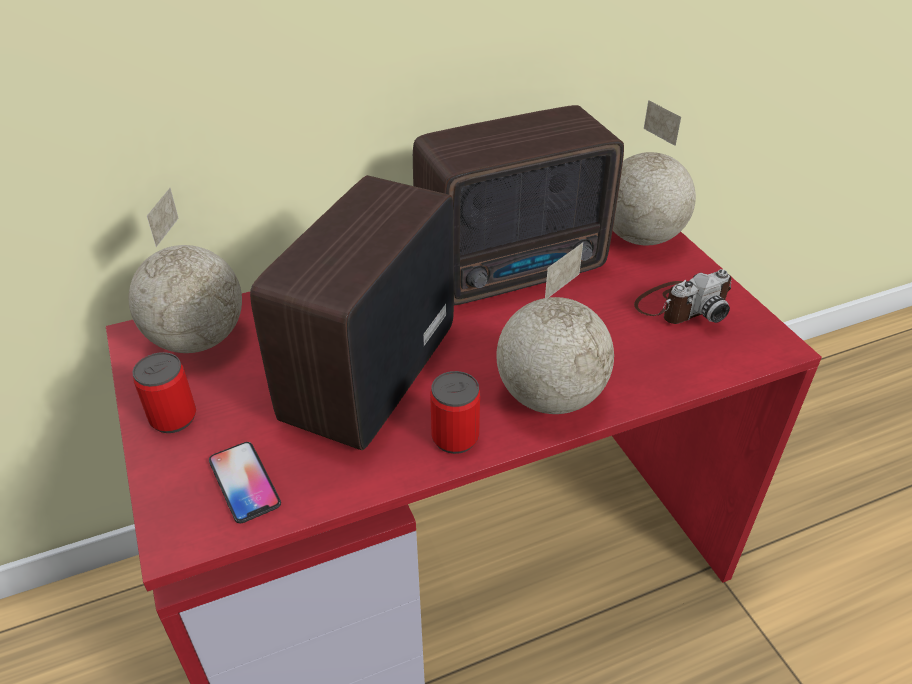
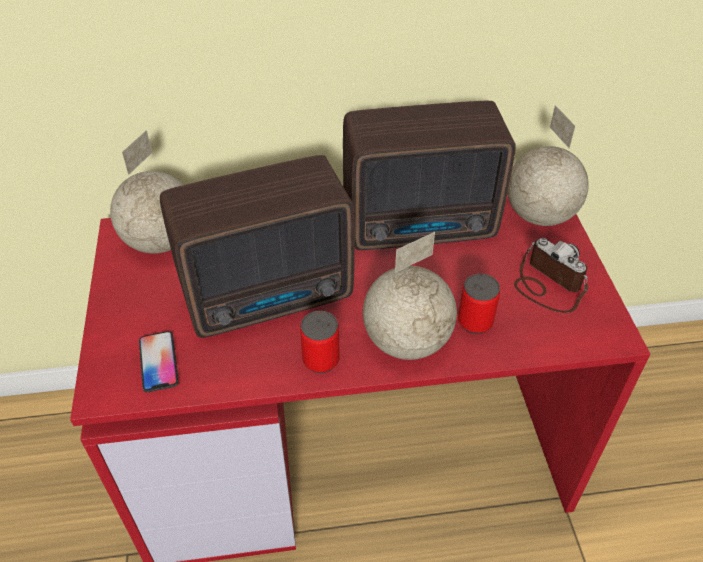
camera: 15 degrees right, 5 degrees up
(173, 418) = (125, 301): can -> can (475, 322)
(366, 377) = (272, 296): radio -> radio turned 150 degrees counterclockwise
(681, 305) = (547, 284): camera -> camera turned 120 degrees counterclockwise

